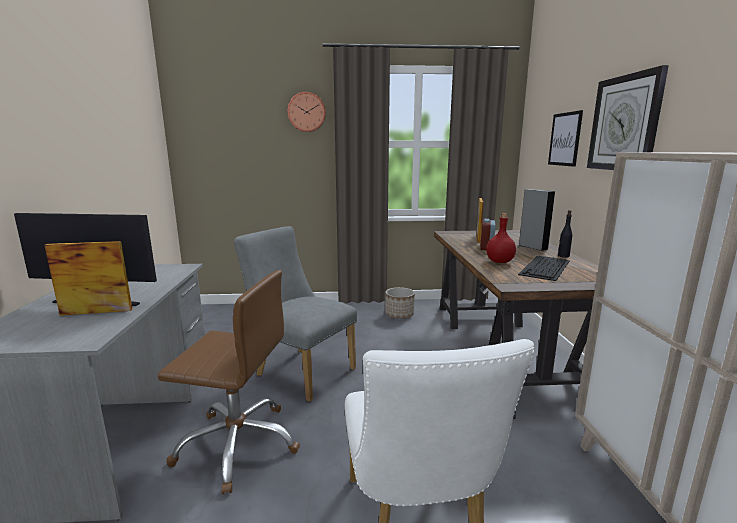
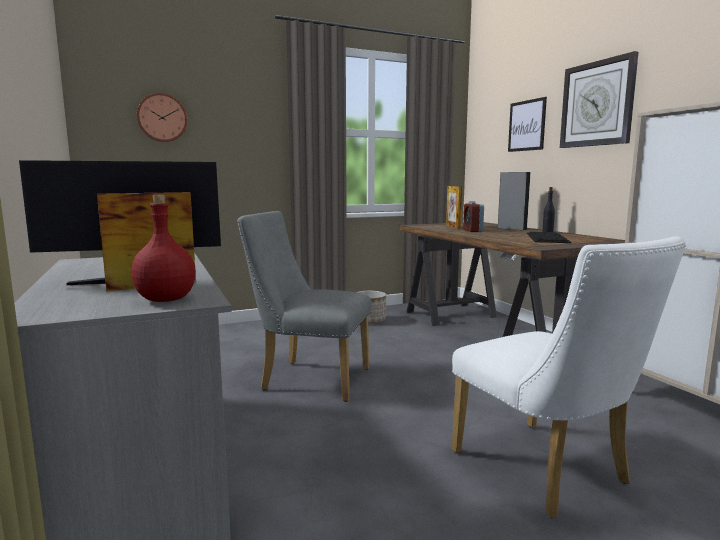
camera: 20 degrees left, 5 degrees down
(238, 444) = (303, 449): brown office chair -> none
(307, 112) = (252, 91): wall clock -> wall clock (162, 118)
(500, 262) = (503, 237): red bottle -> red bottle (167, 299)

